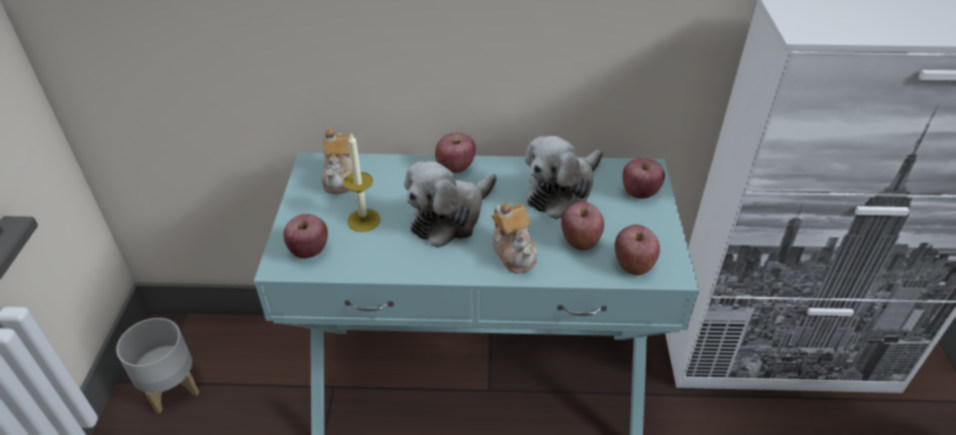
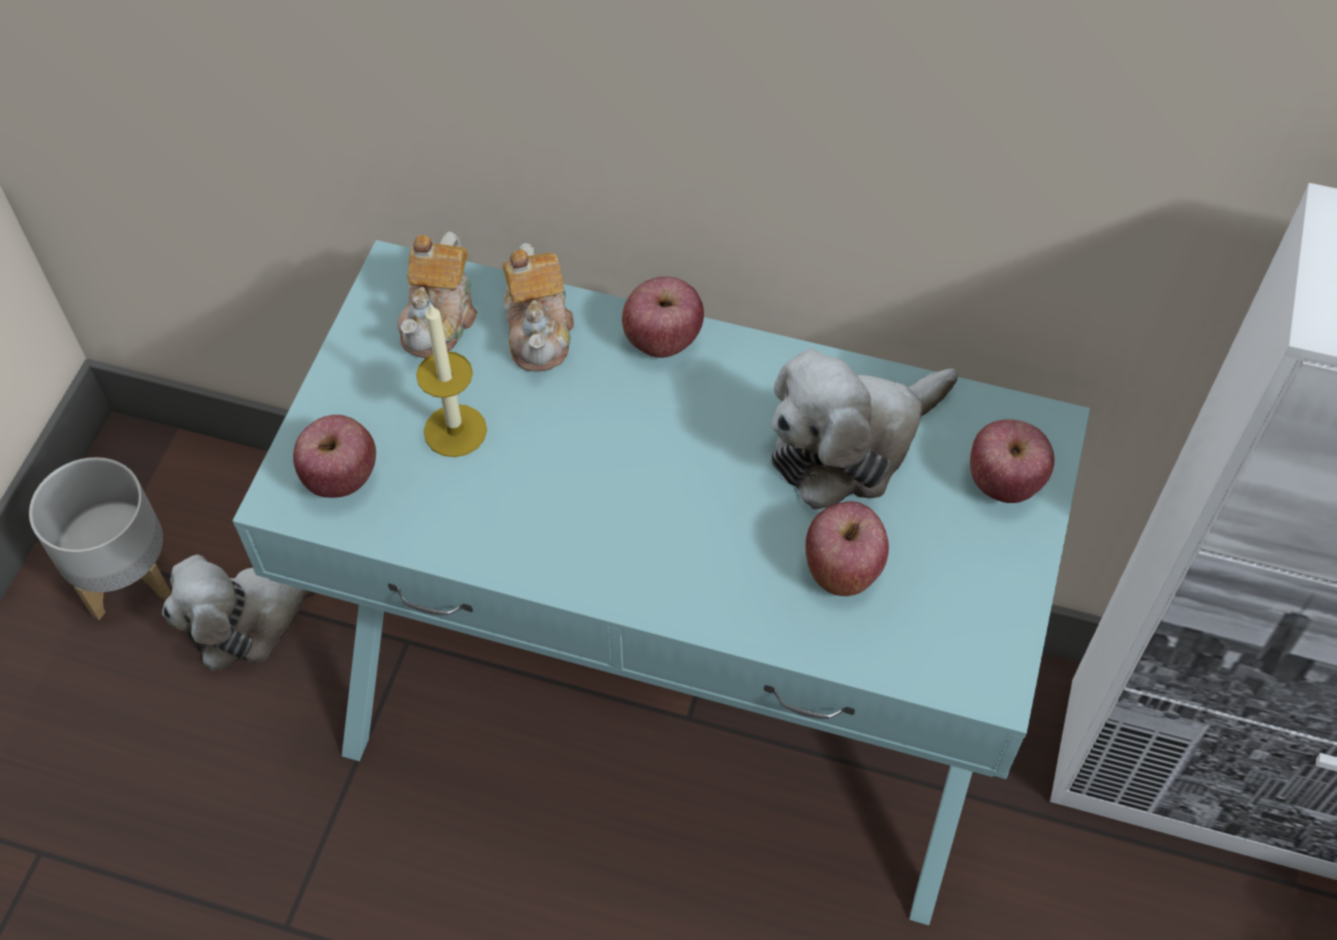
camera: 15 degrees right, 15 degrees up
(450, 217) = (616, 458): plush toy -> plush toy (251, 618)
(514, 252) = (709, 567): teapot -> teapot (539, 330)
(633, 265) = (923, 648): apple -> none

